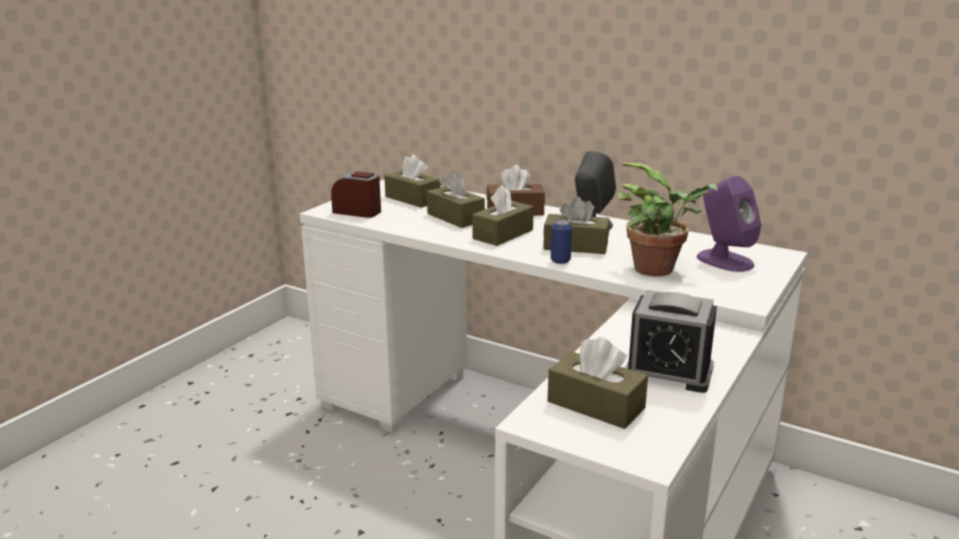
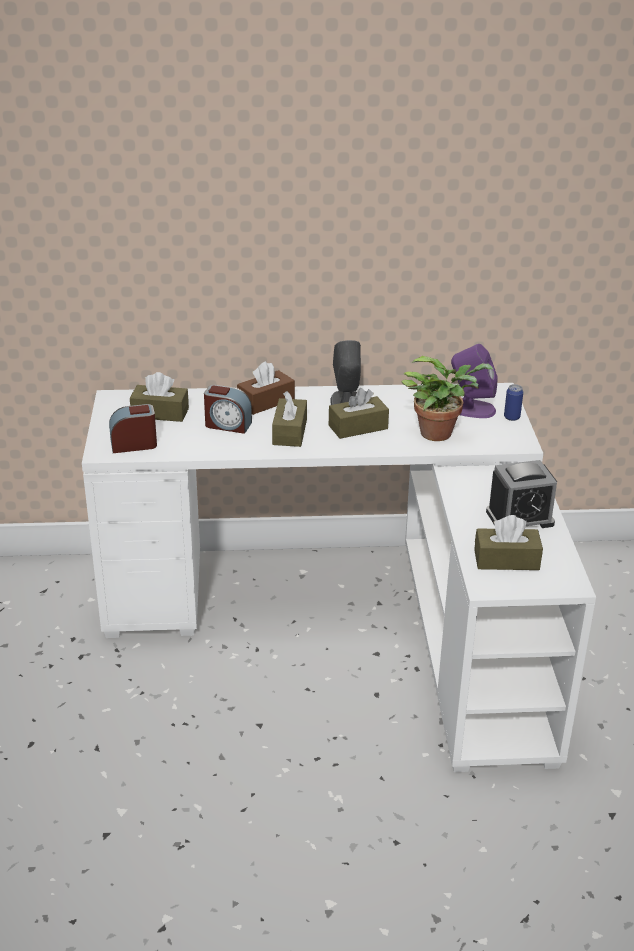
camera: 35 degrees left, 10 degrees up
(455, 217) = (227, 425): brown tissue box -> alarm clock
(560, 260) = (365, 446): can -> can (511, 417)

